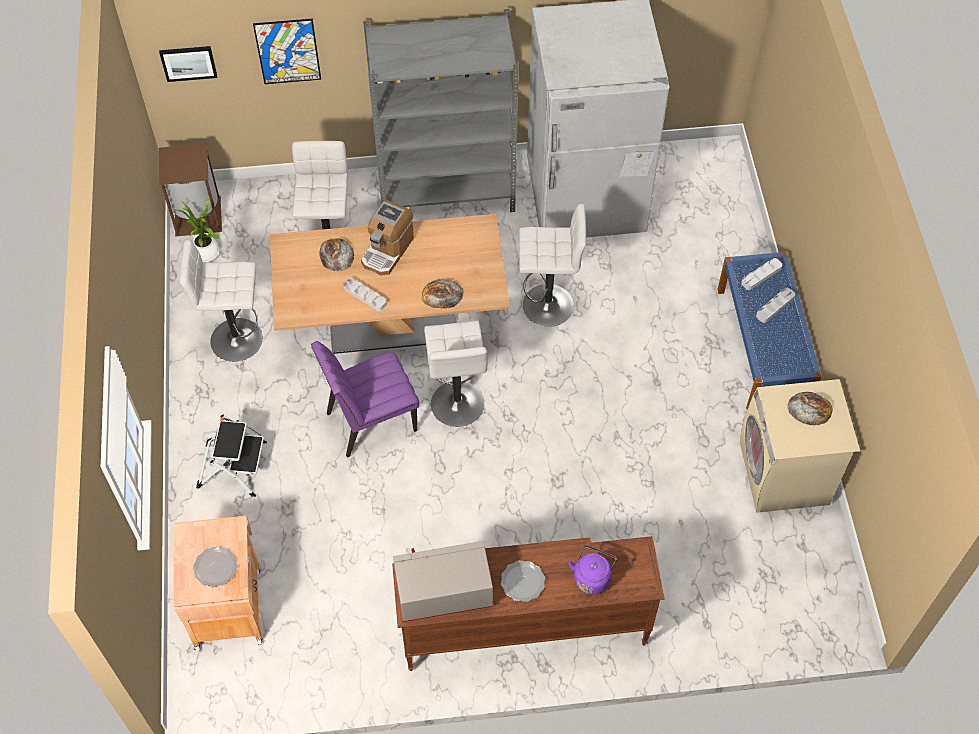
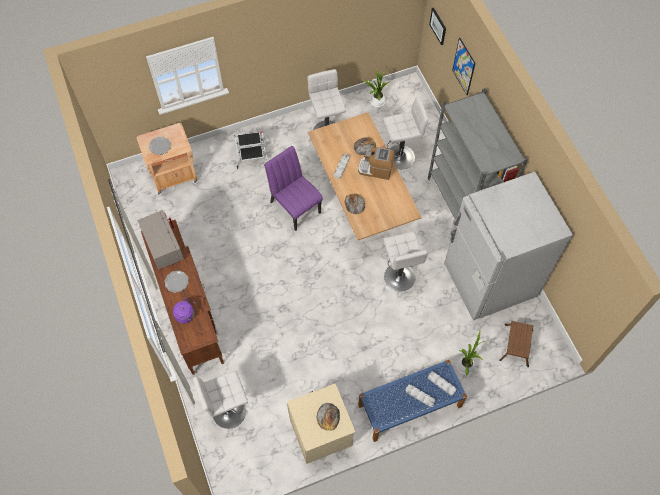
camera: 75 degrees right, 5 degrees up
(197, 217) = (399, 90): brown trash can -> none
(457, 404) = (317, 246): white stool -> white stool (228, 411)
(697, 194) = (516, 345): none -> brown step ladder
(713, 260) = (466, 365): none -> potted plant

